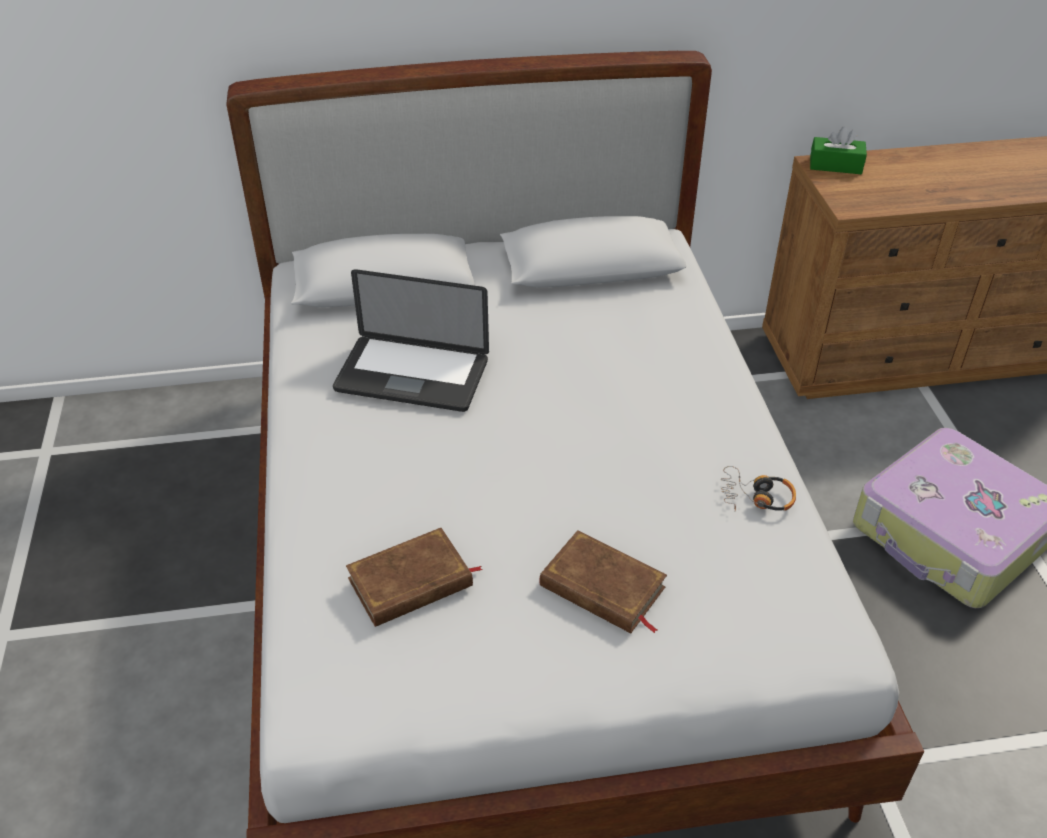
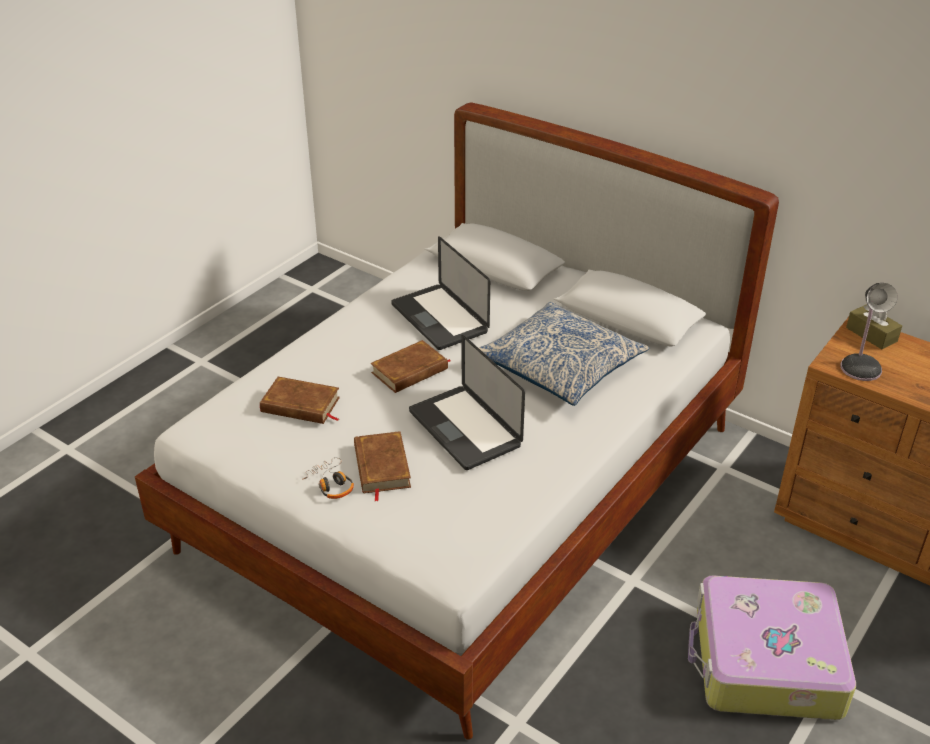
camera: 45 degrees right, 5 degrees down
(471, 455) = (410, 371): none -> brown book
(604, 353) = (560, 366): none -> pillow
(621, 481) = (464, 429): none -> laptop
(756, 497) = (524, 483): headphones -> headphones (331, 484)
(835, 165) = (871, 334): green tissue box -> brown tissue box
(872, 198) = (860, 367): none -> table lamp

